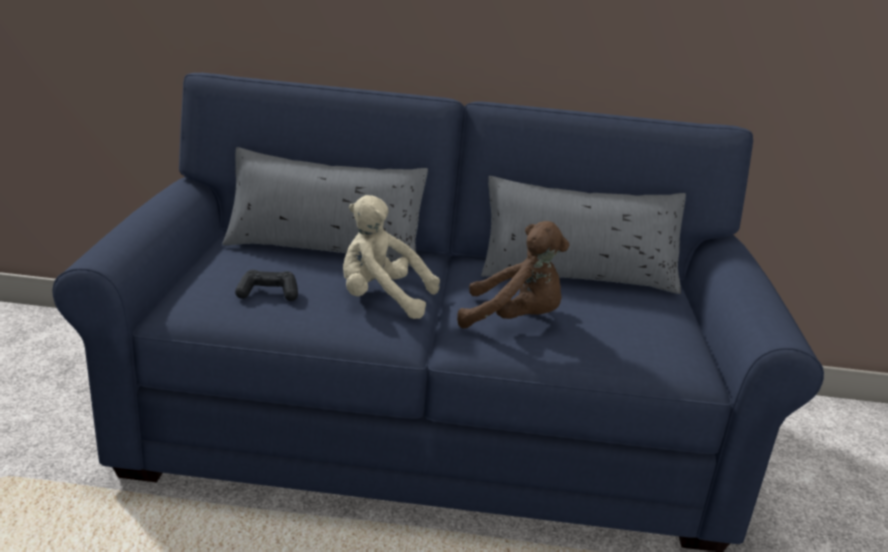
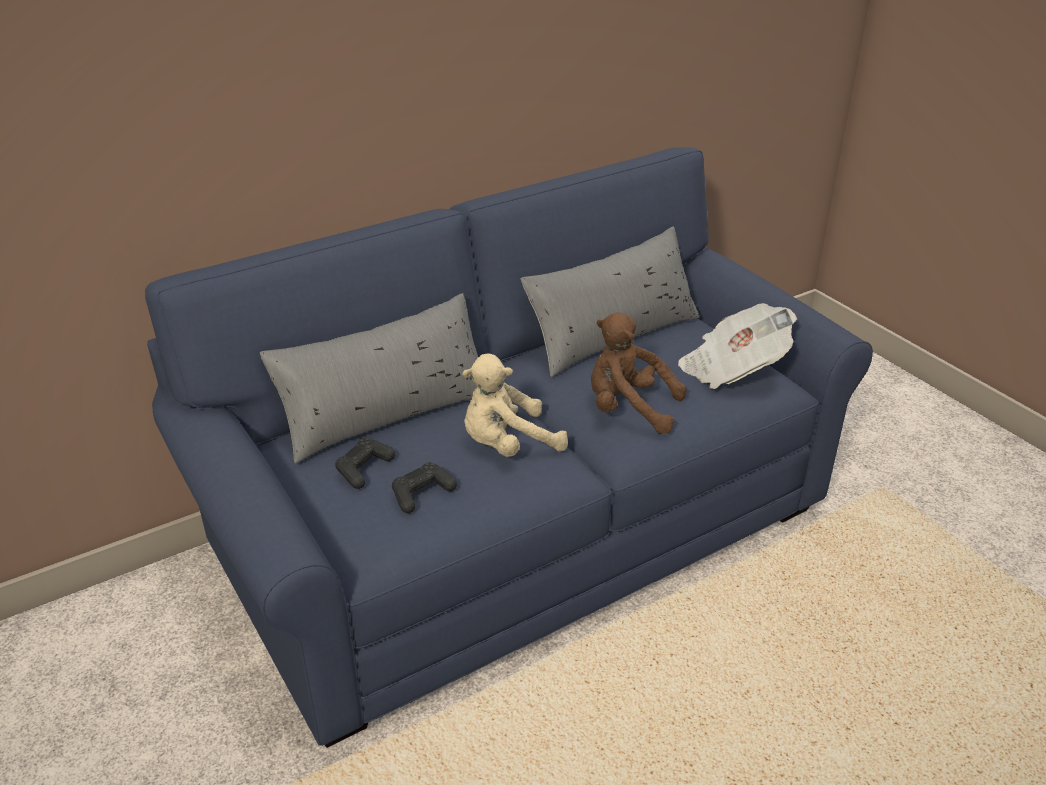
camera: 35 degrees left, 10 degrees up
(257, 265) = (364, 469): none -> black game controller
(514, 320) = (628, 409): brown plush toy -> brown plush toy turned 135 degrees counterclockwise
(656, 336) = (732, 369): none -> newspaper

